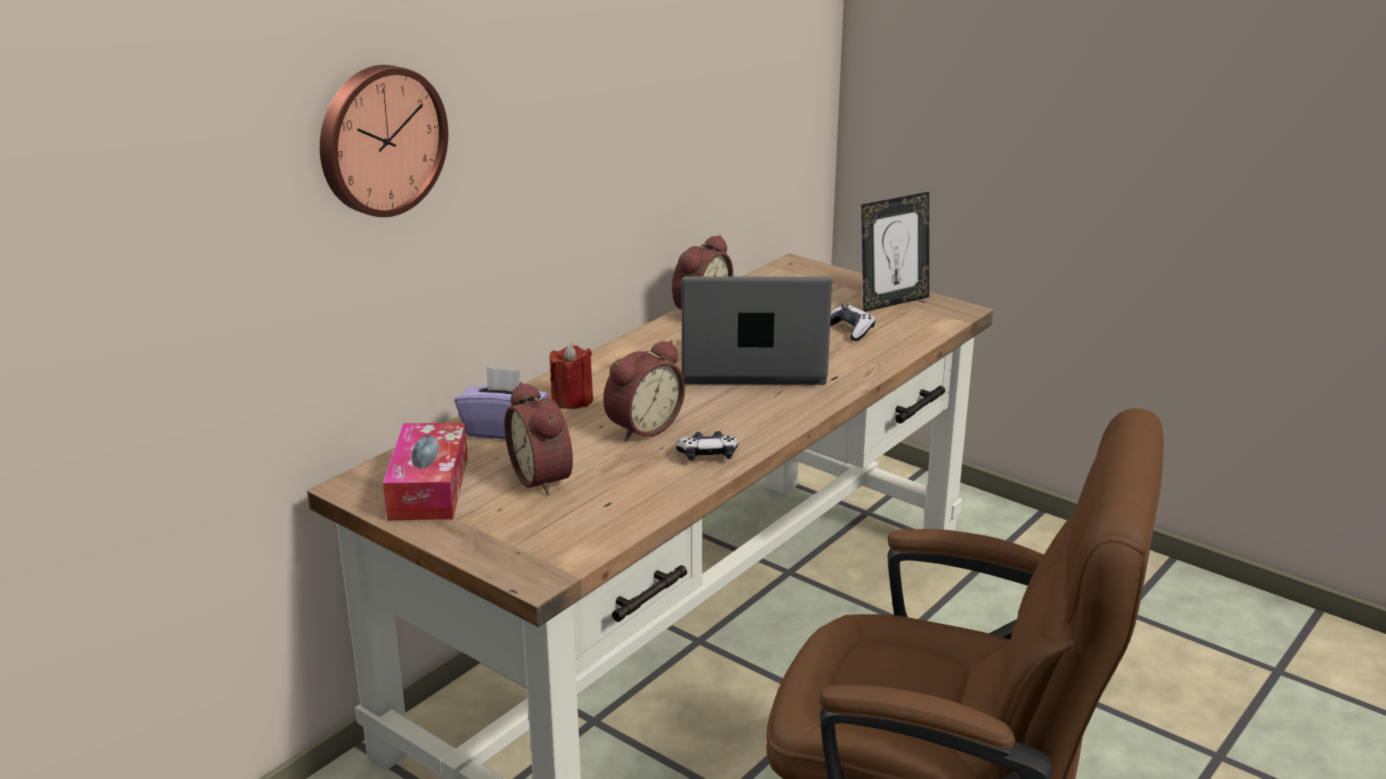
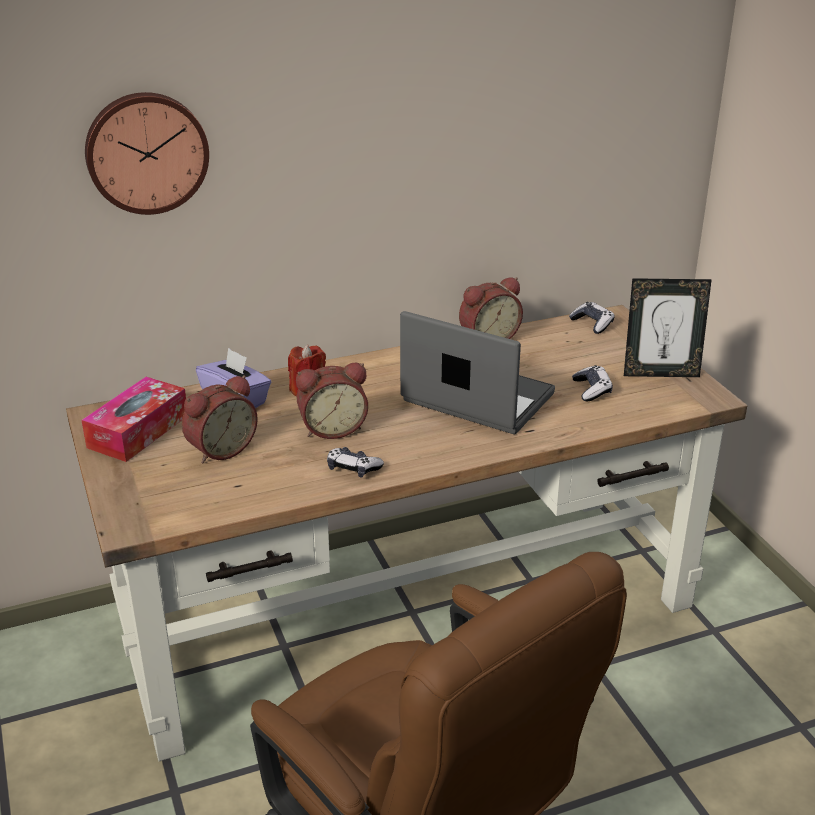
camera: 30 degrees right, 5 degrees up
(545, 477) = (220, 449): alarm clock -> alarm clock turned 135 degrees counterclockwise
(782, 275) = (592, 324): none -> game controller

